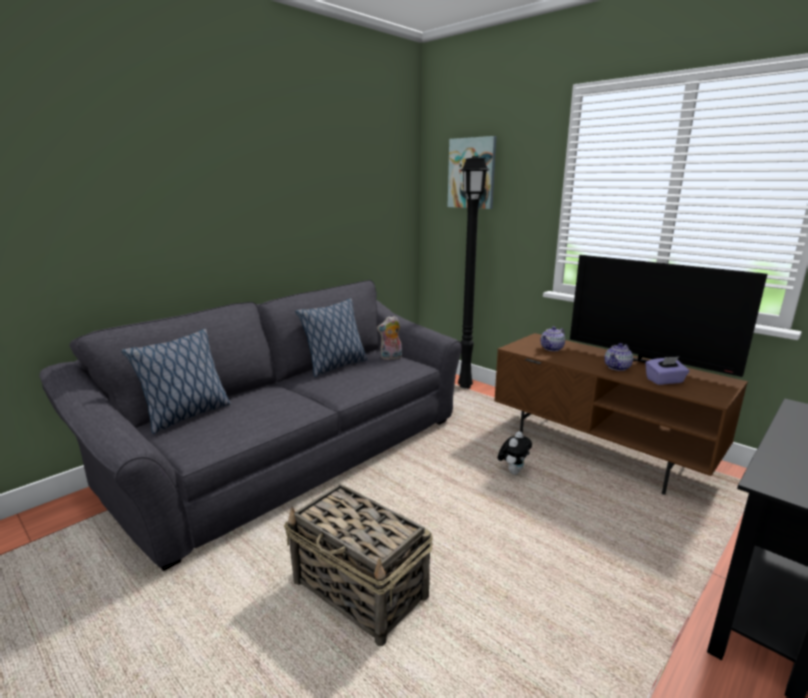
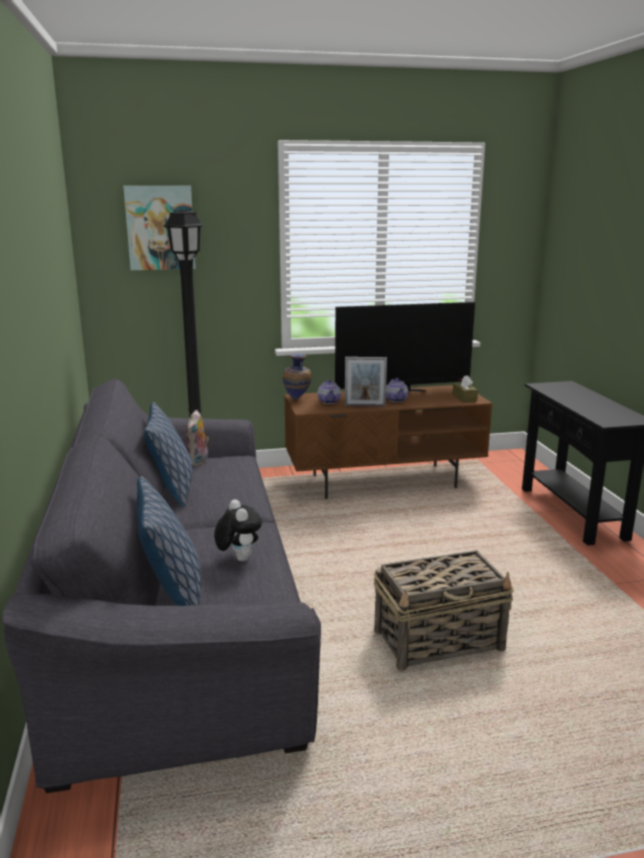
camera: 55 degrees left, 0 degrees up
(513, 471) = (366, 521): plush toy -> plush toy (238, 558)
(533, 339) = (297, 399): none -> vase
(572, 361) = (365, 405): none -> picture frame
(664, 381) = (436, 399): purple tissue box -> none
(703, 392) = (464, 398): none -> brown tissue box

